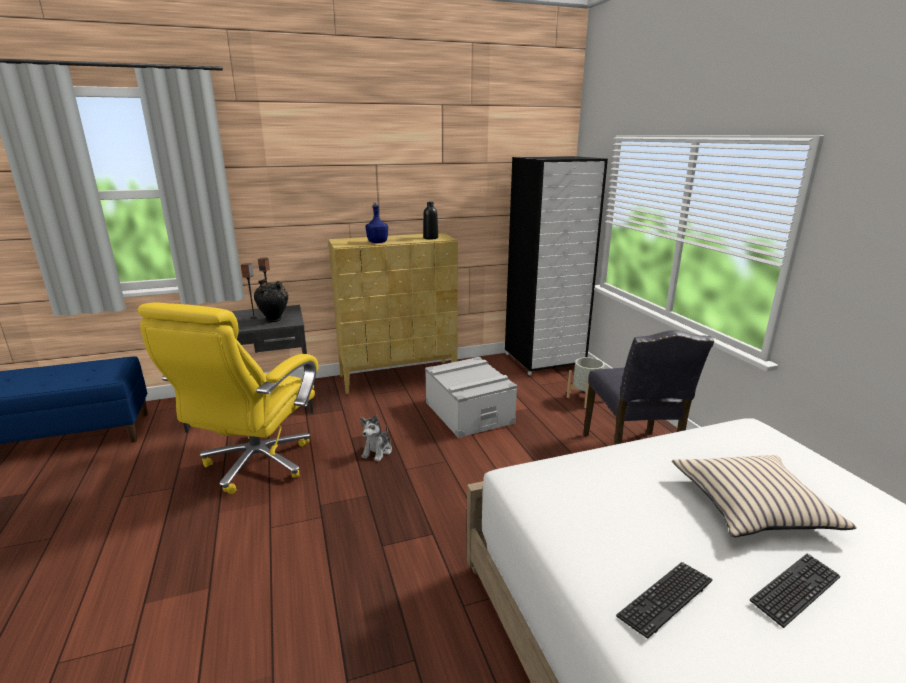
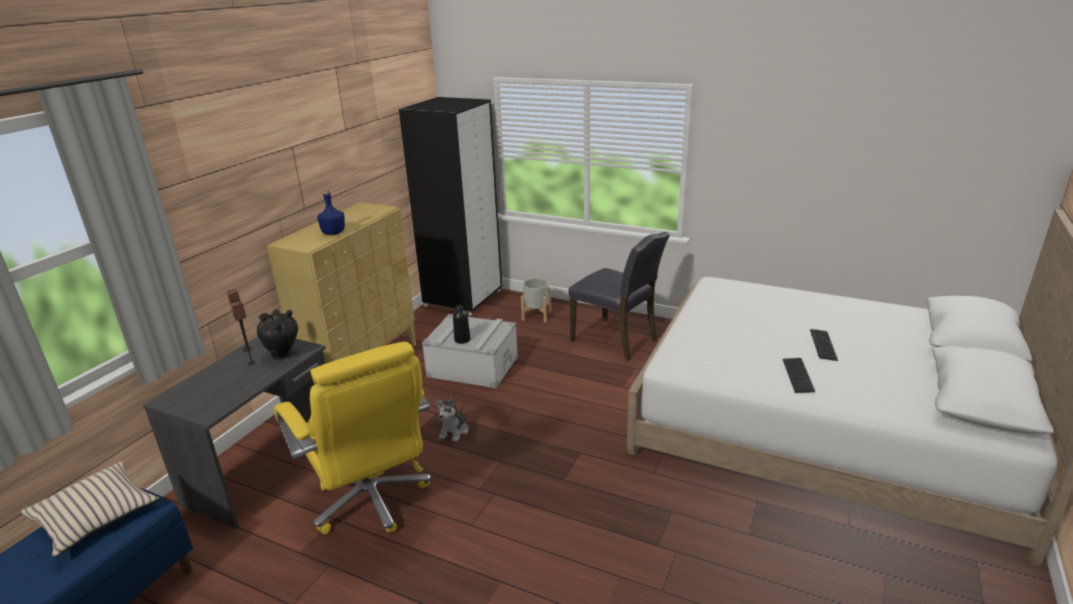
camera: 45 degrees left, 5 degrees up
(377, 451) = (454, 431): plush toy -> plush toy turned 45 degrees clockwise
(430, 238) = (369, 212): black bottle -> black bottle (462, 340)
(752, 506) = (767, 321): beige pillow -> beige pillow (95, 515)

